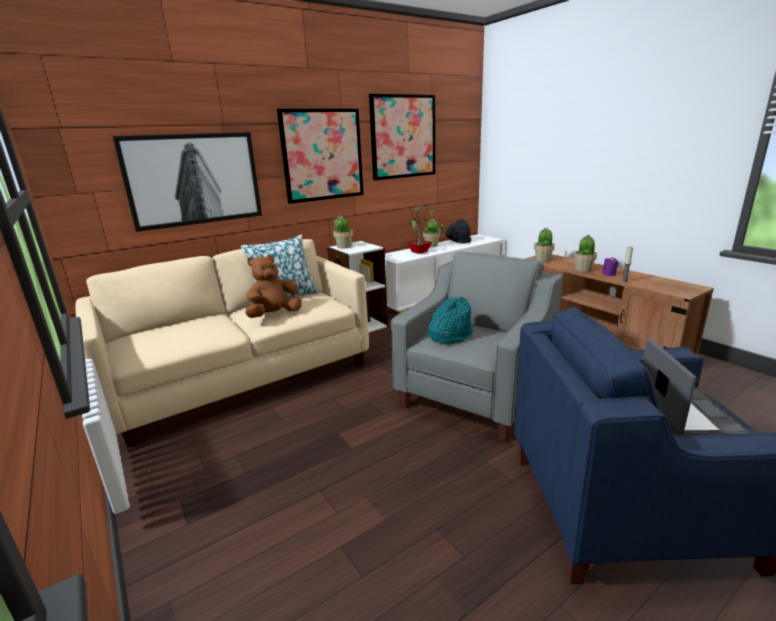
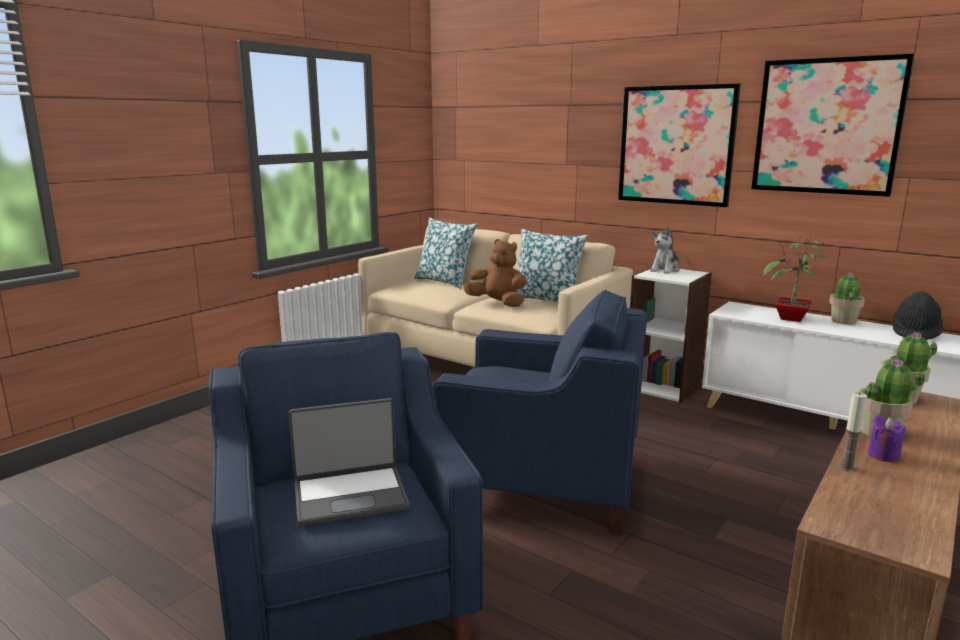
camera: 70 degrees right, 5 degrees down
(161, 327) = (445, 281): none -> pillow
(194, 179) = (533, 159): picture -> none
(344, 246) = (665, 270): potted plant -> plush toy
(450, 334) = (505, 373): turquoise hat -> none
(476, 393) = (543, 481): grey armchair -> blue armchair

